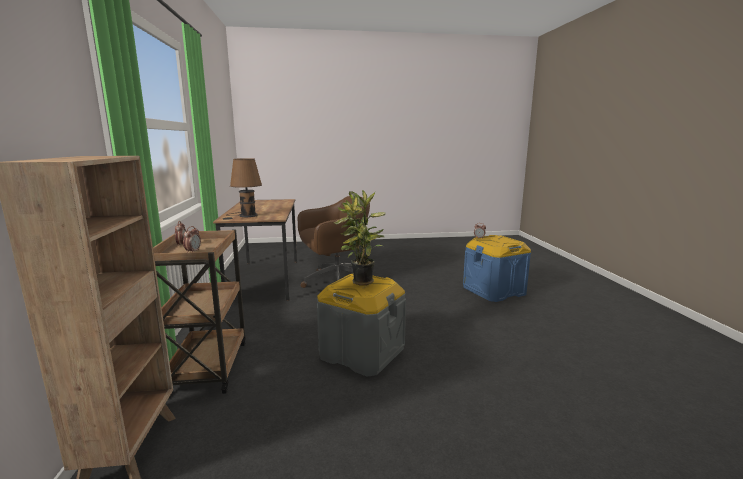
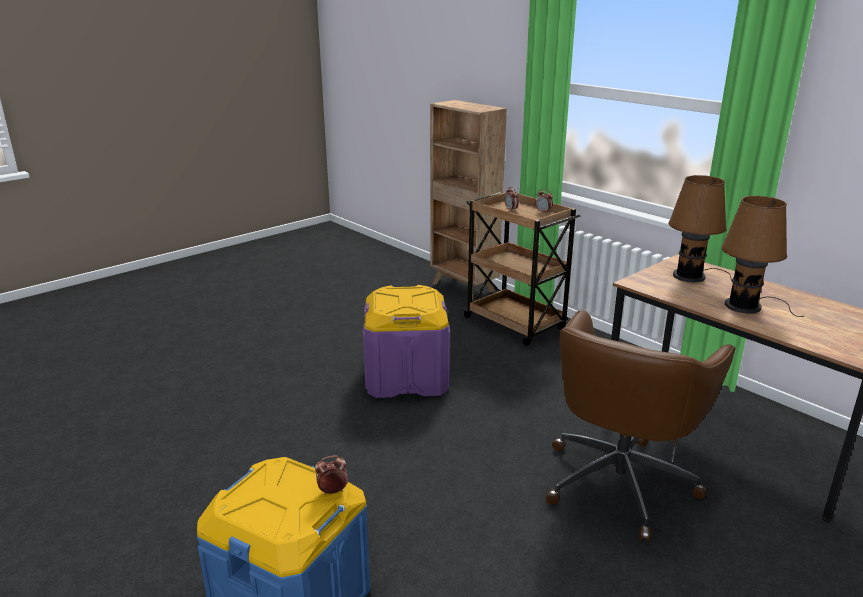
camera: 145 degrees right, 10 degrees up
(268, 208) = (747, 306): none -> brown table lamp
(361, 282) = (407, 300): potted plant -> none
(361, 353) = (407, 377): grey storage box -> purple storage box

